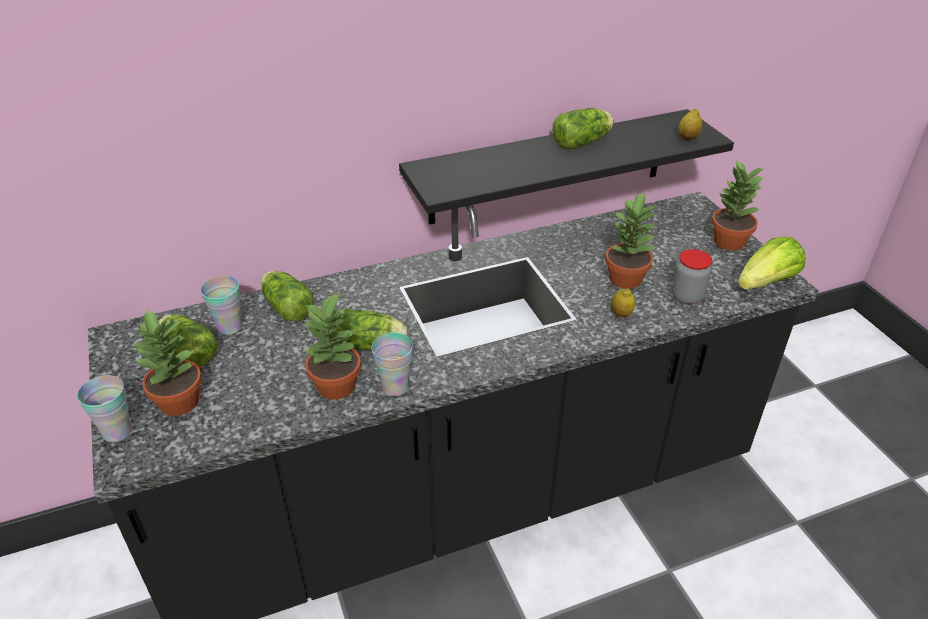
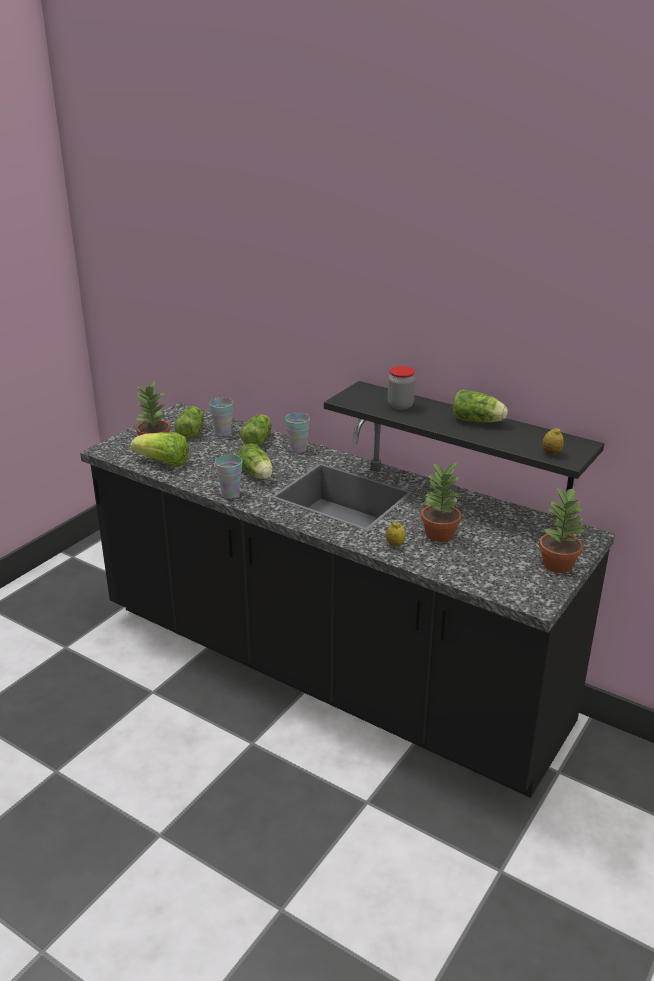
camera: 55 degrees right, 10 degrees down
(117, 431) = (120, 440): cup -> cup (298, 449)
(337, 386) = (212, 478): potted plant -> none
(687, 296) = (453, 564): jar -> jar (400, 406)
(766, 282) = (523, 595): lettuce -> lettuce (163, 462)

